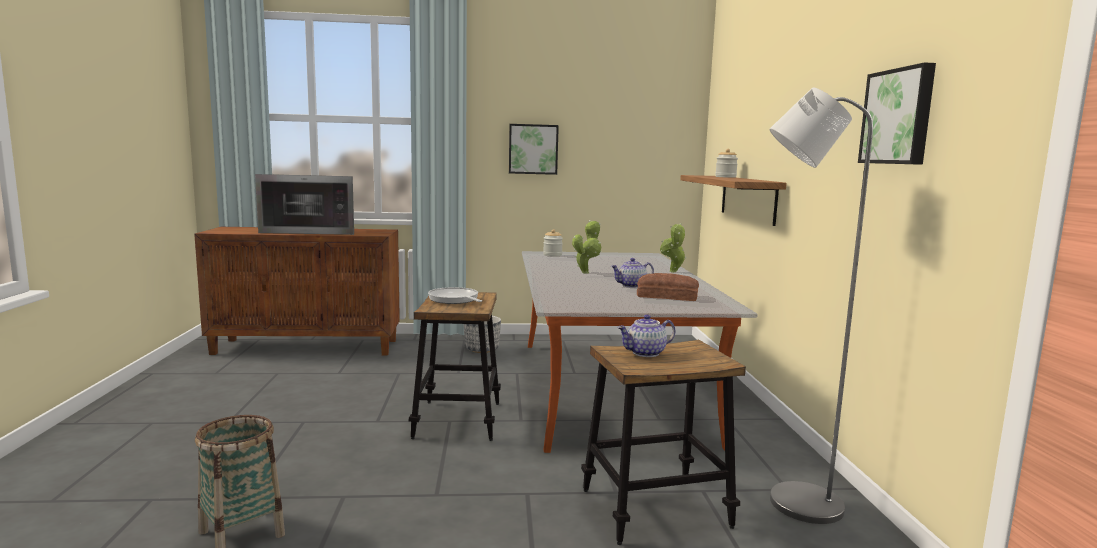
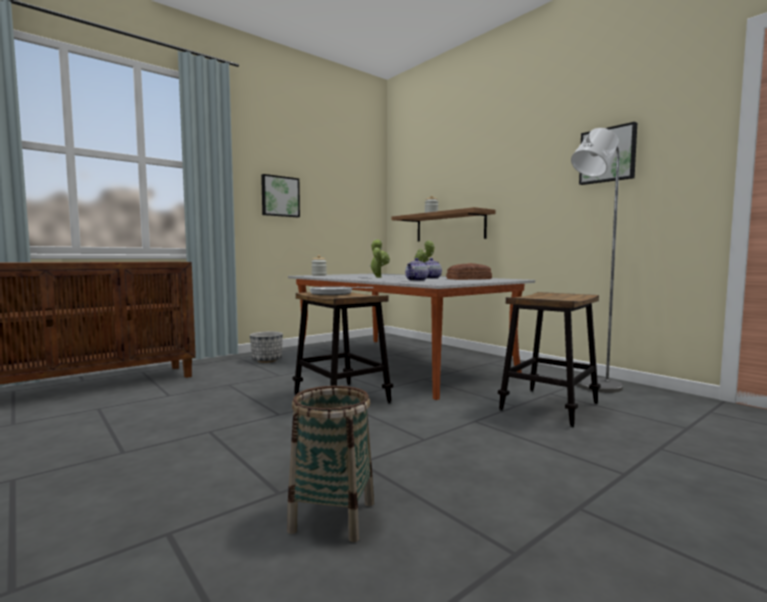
camera: 35 degrees left, 5 degrees down
(313, 231) = (95, 261): microwave -> none
(645, 353) = (542, 296): teapot -> teapot (417, 280)

